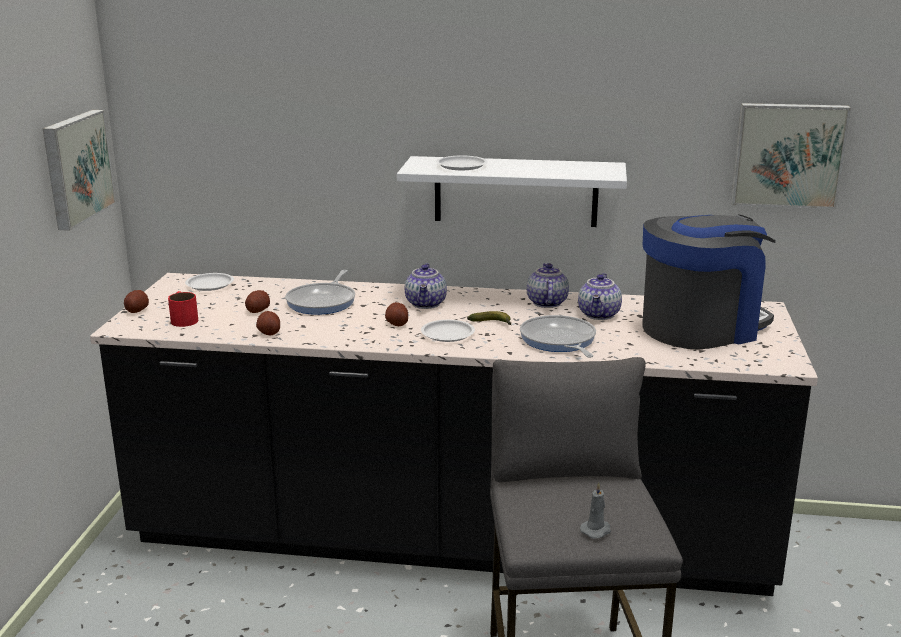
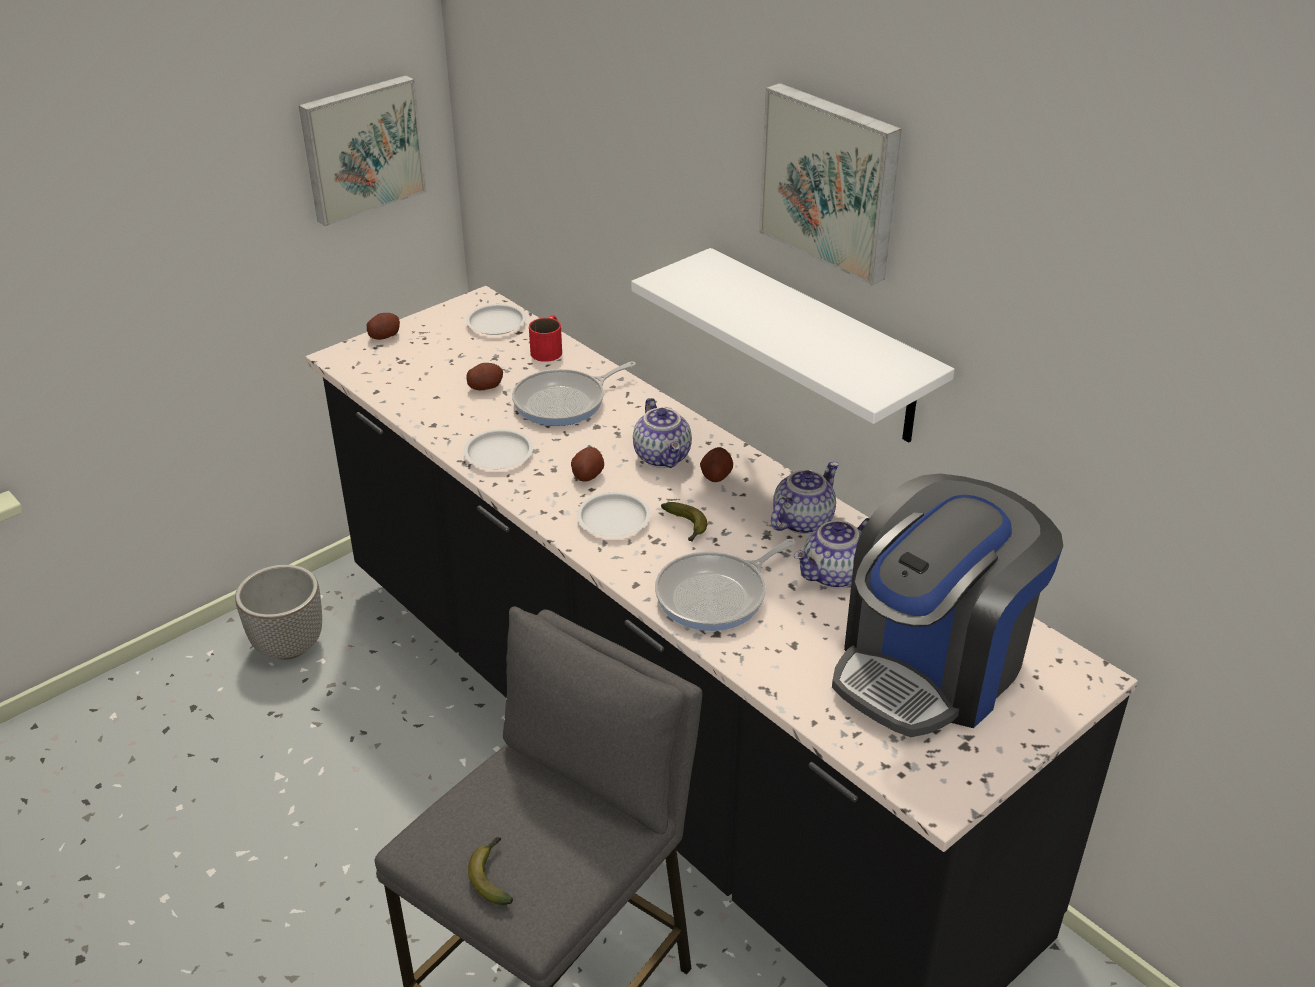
camera: 40 degrees right, 15 degrees up
(116, 611) = (290, 646): none -> planter
(183, 319) = (405, 368): red mug -> red mug (549, 349)
(269, 333) = (450, 428): potato -> potato (716, 475)
(426, 304) = (663, 457): teapot -> teapot turned 60 degrees counterclockwise
(461, 166) = (725, 295): white plate -> white plate (498, 454)
(558, 341) = (716, 595): frying pan -> frying pan turned 150 degrees counterclockwise
(596, 530) = (492, 875): grey candle -> banana
(701, 327) = (932, 666): coffee machine -> coffee machine turned 120 degrees clockwise
(787, 155) = (1186, 462): picture -> picture (832, 181)

